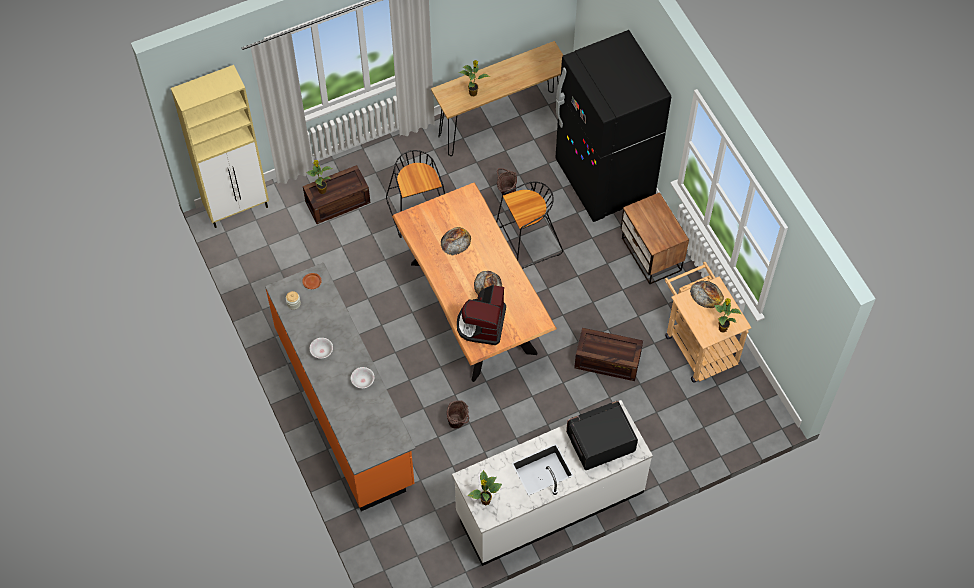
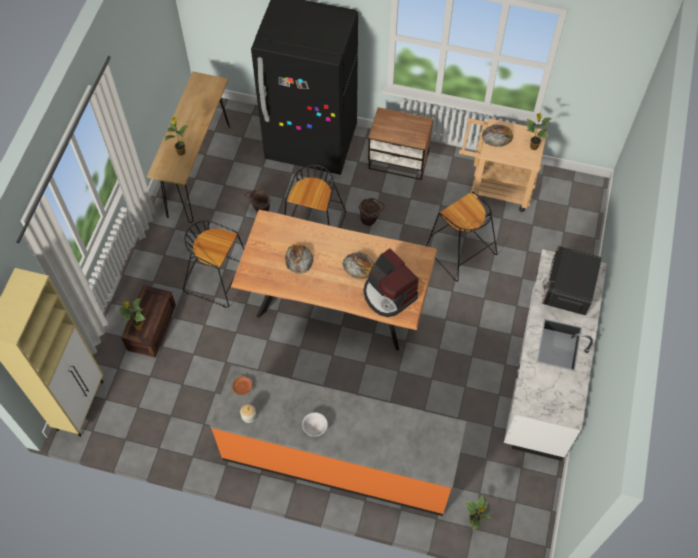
camera: 50 degrees left, 0 degrees up
(363, 381) = (371, 416): white bowl -> none
(458, 423) = (425, 386): brown bucket -> brown bucket (370, 220)
(485, 501) = (556, 405): potted plant -> potted plant (474, 521)
(606, 362) = (459, 251): crate -> black stool

